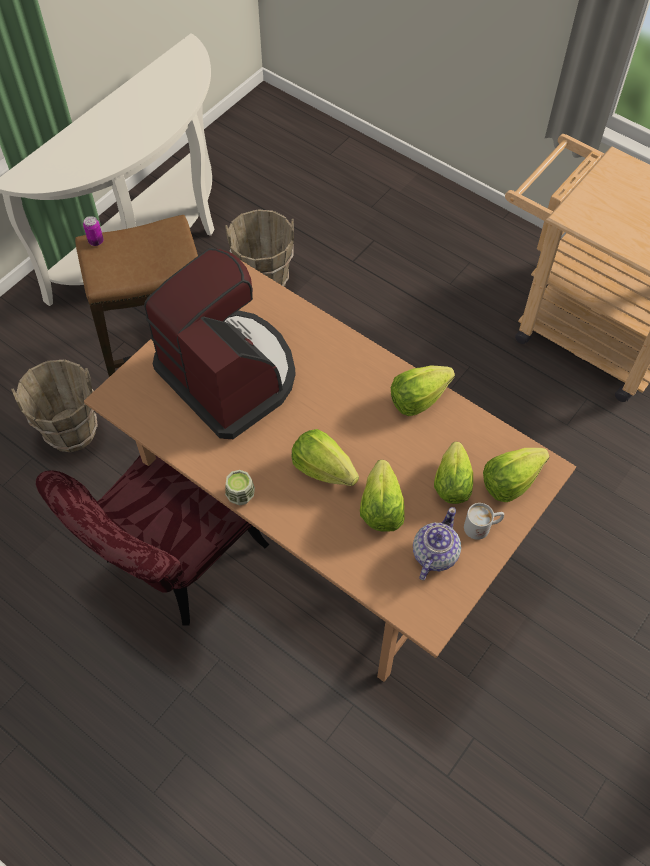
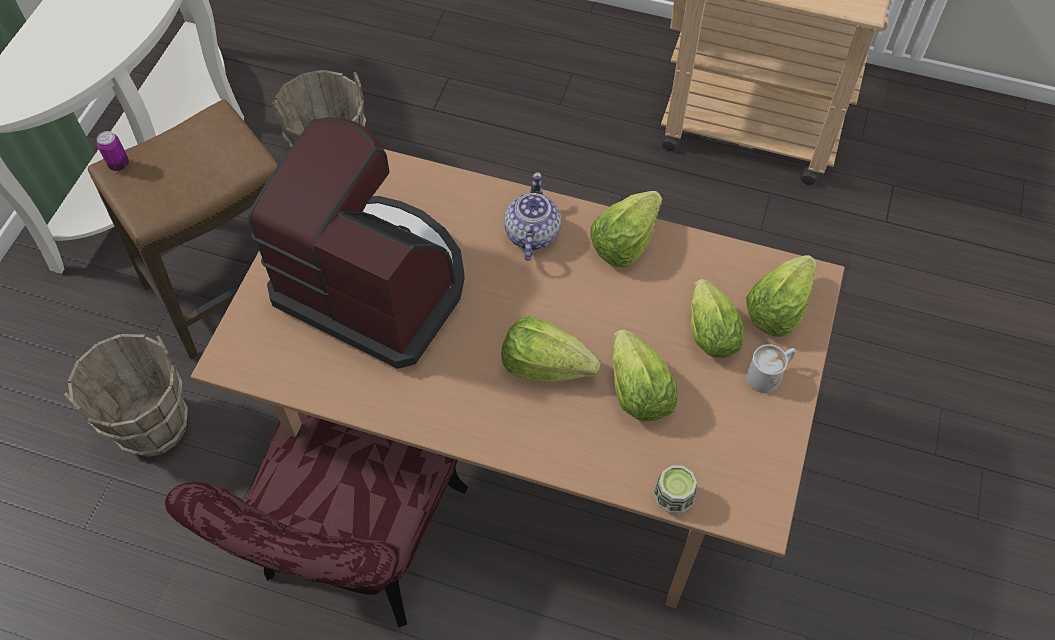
camera: 20 degrees left, 0 degrees up
(240, 495) = (453, 433): cup -> cup (673, 498)
(434, 554) = (727, 428): teapot -> teapot (531, 234)

